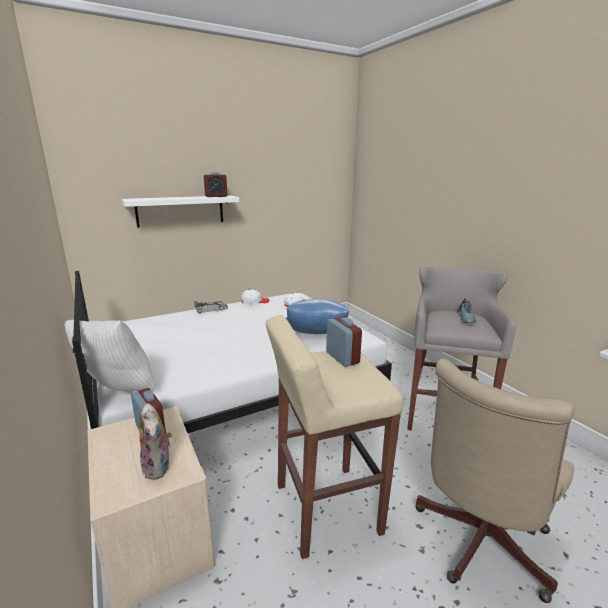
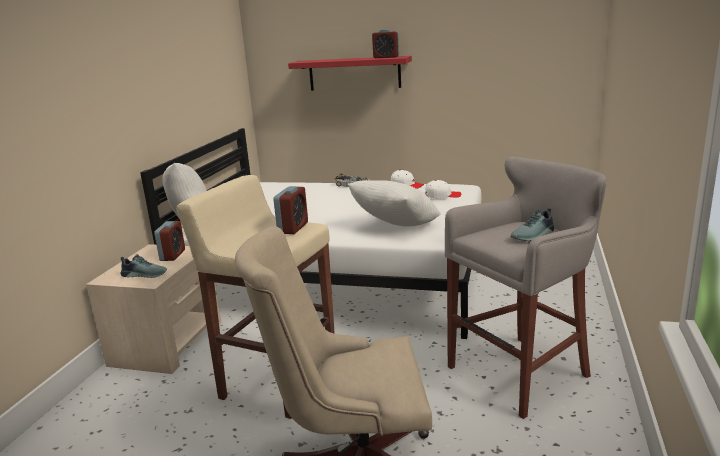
camera: 45 degrees right, 0 degrees up
(159, 467) = (145, 274): plush toy -> shoe
(180, 211) = (354, 73): white shelf -> red shelf
(314, 336) = (395, 228): blue pillow -> white pillow

